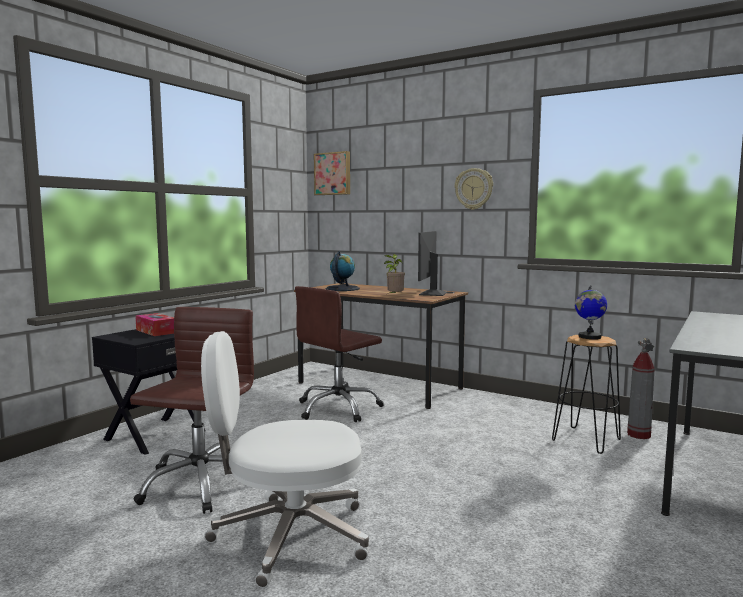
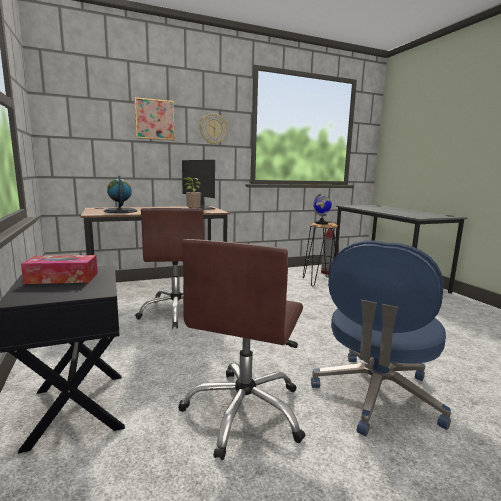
camera: 55 degrees left, 5 degrees up
(200, 484) = (245, 411): brown office chair -> brown office chair turned 120 degrees counterclockwise
(288, 536) = (376, 396): white office chair -> blue office chair
(333, 174) = (68, 99): picture -> picture (154, 119)

